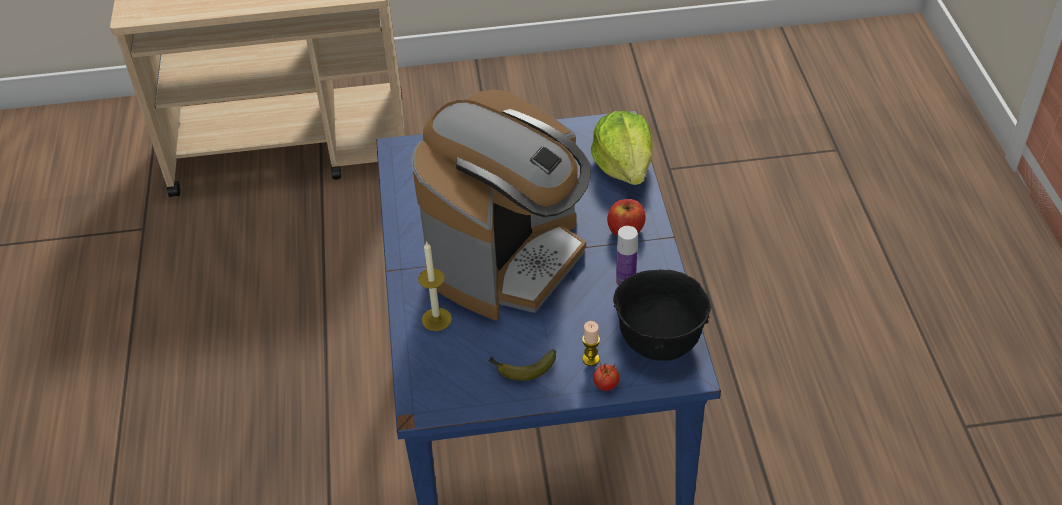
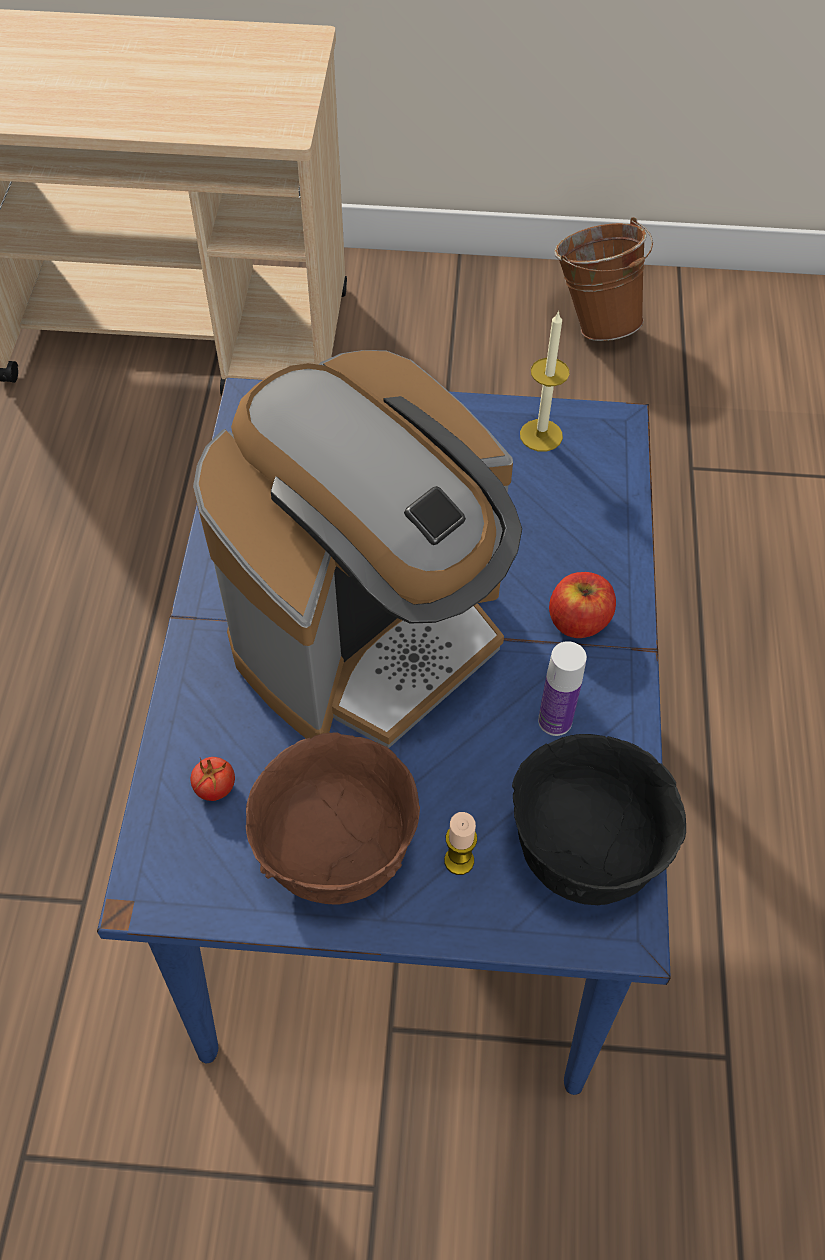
camera: 10 degrees right, 10 degrees up
(436, 319) = (224, 725): candle -> candle (541, 435)
(521, 368) = (337, 853): banana -> brown bowl
(581, 87) = (594, 321): none -> brown bucket
(606, 385) = (472, 920): tomato -> tomato (215, 788)
(624, 166) = (604, 501): lettuce -> none

